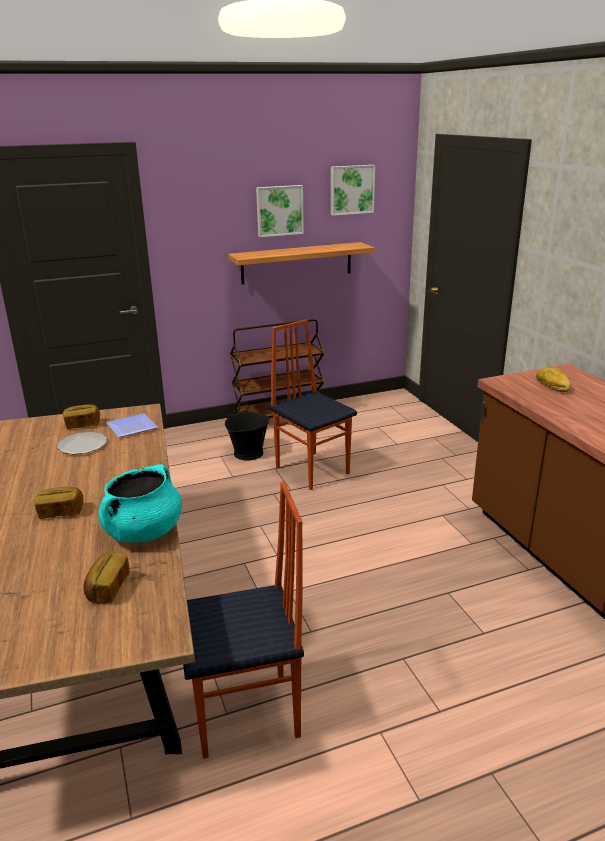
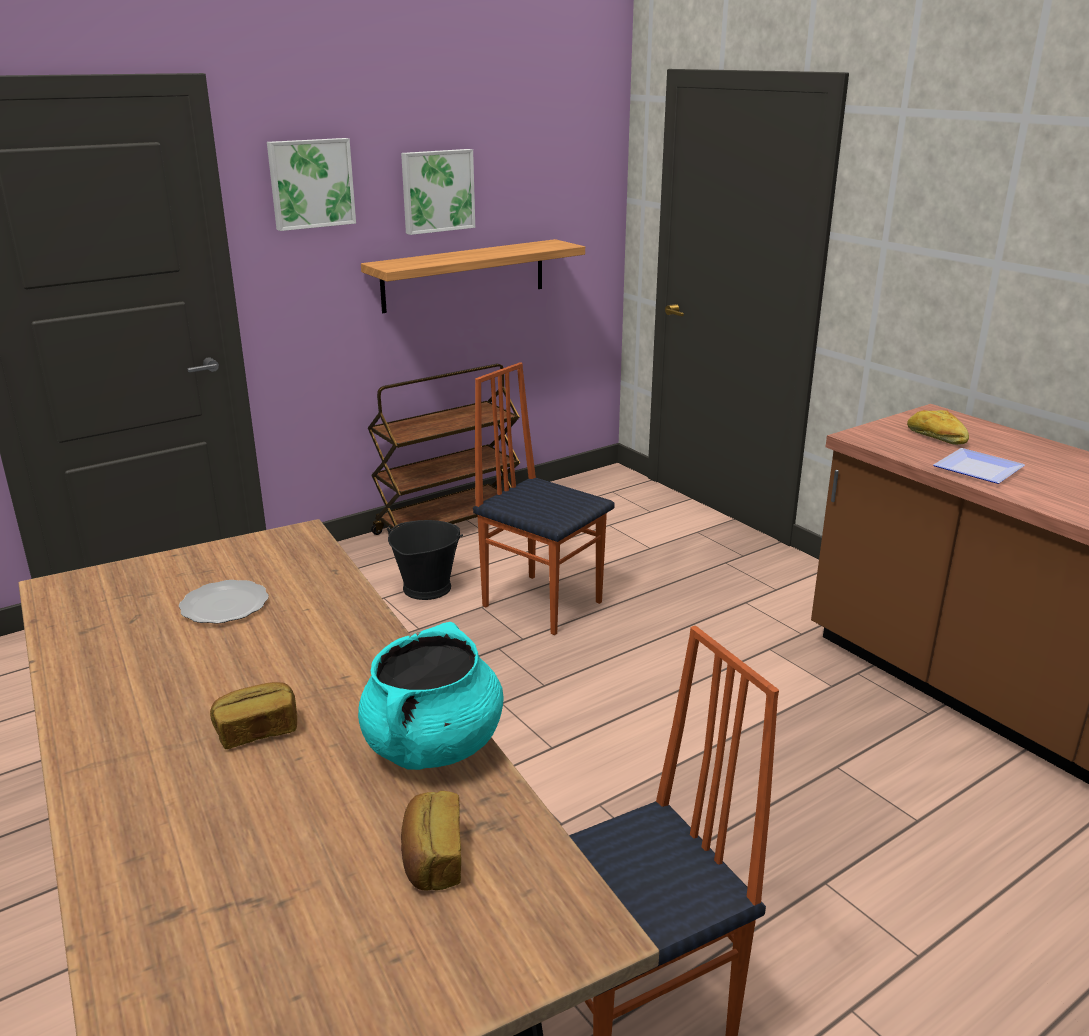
camera: 15 degrees left, 0 degrees up
(82, 424) = (202, 569): bread -> none
(130, 427) = (292, 564): plate -> plate (974, 469)
(351, 189) = (541, 156): picture -> picture (310, 183)

